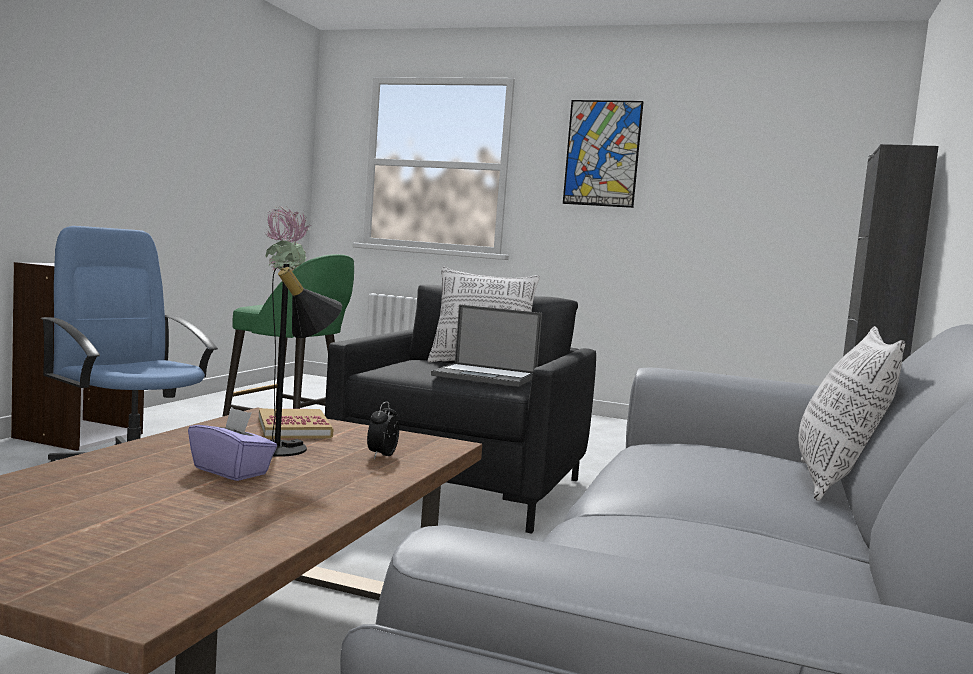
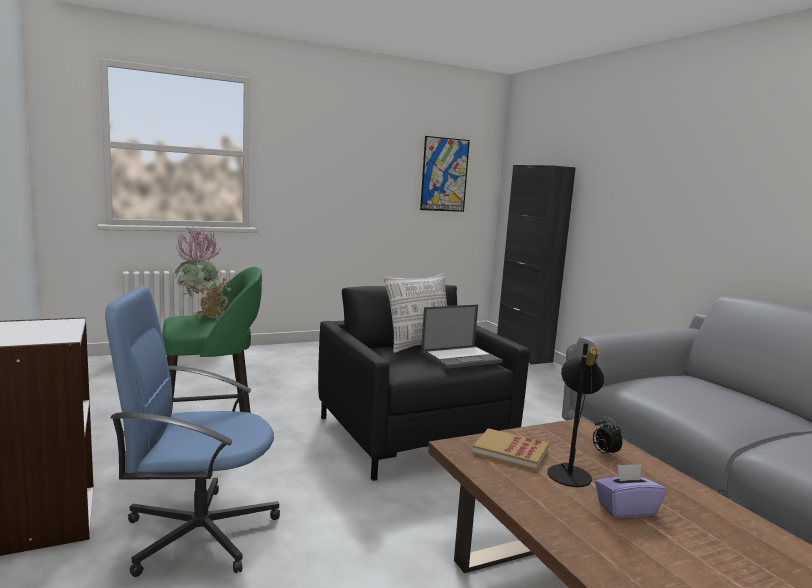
camera: 45 degrees left, 5 degrees up
(602, 153) = (326, 146): picture -> picture (444, 174)
(835, 484) = (730, 388): pillow -> none

